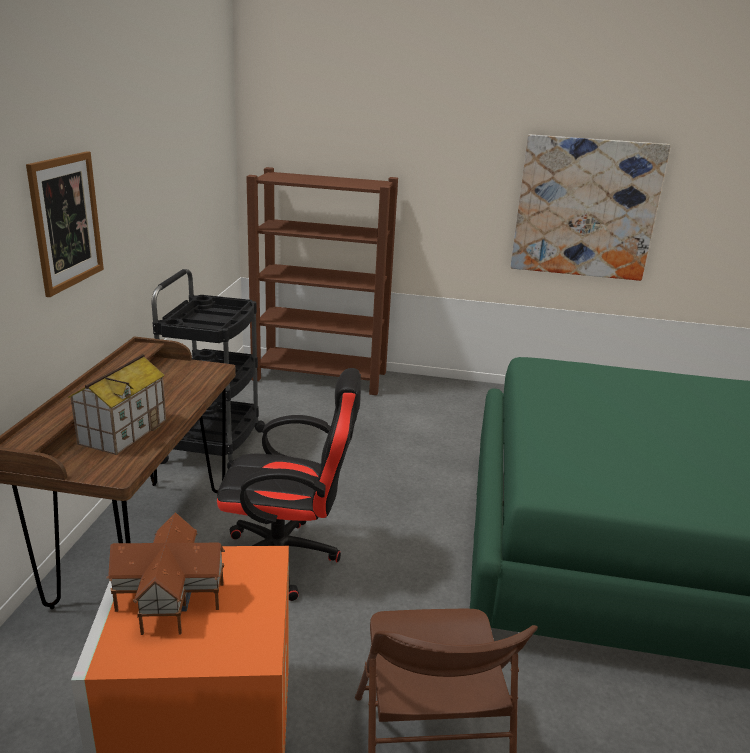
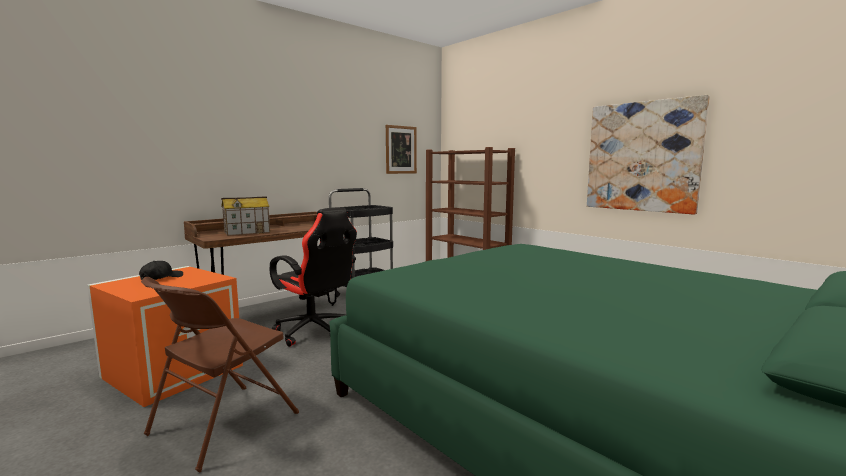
camera: 40 degrees right, 15 degrees down
(66, 222) = (270, 141): picture -> picture (401, 150)
(168, 598) = (161, 278): toy house -> black cap

